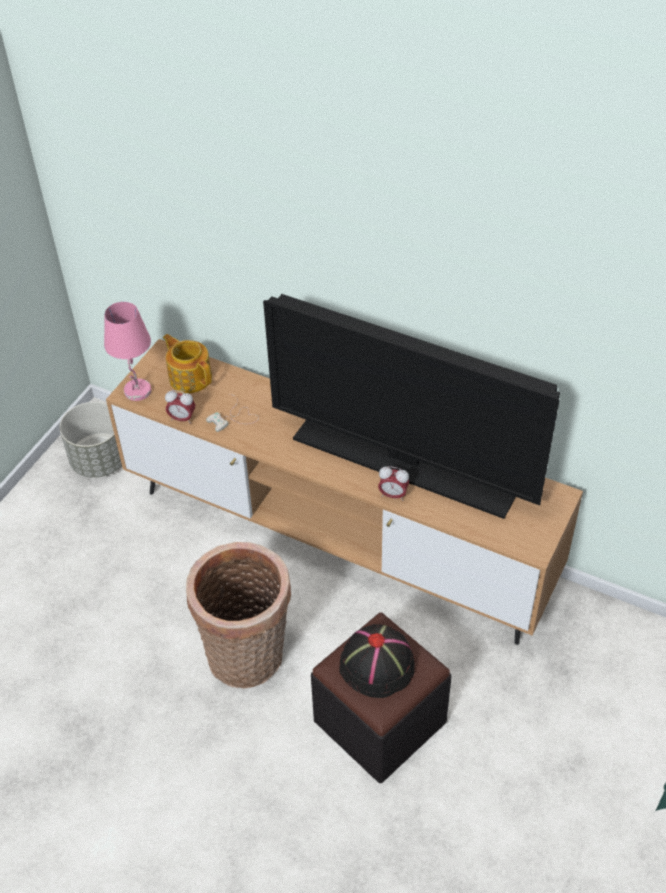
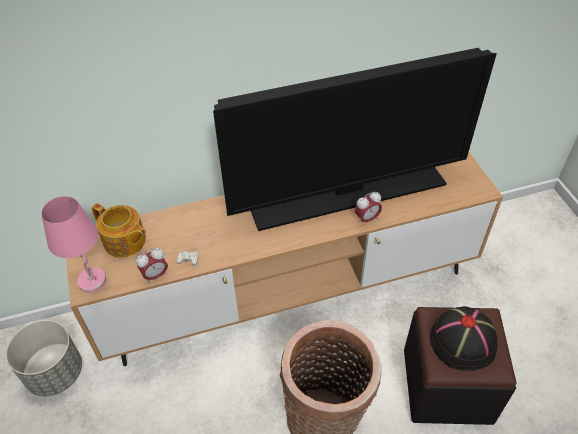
camera: 45 degrees left, 0 degrees up
(190, 377) = (125, 242): teapot -> teapot turned 150 degrees counterclockwise

